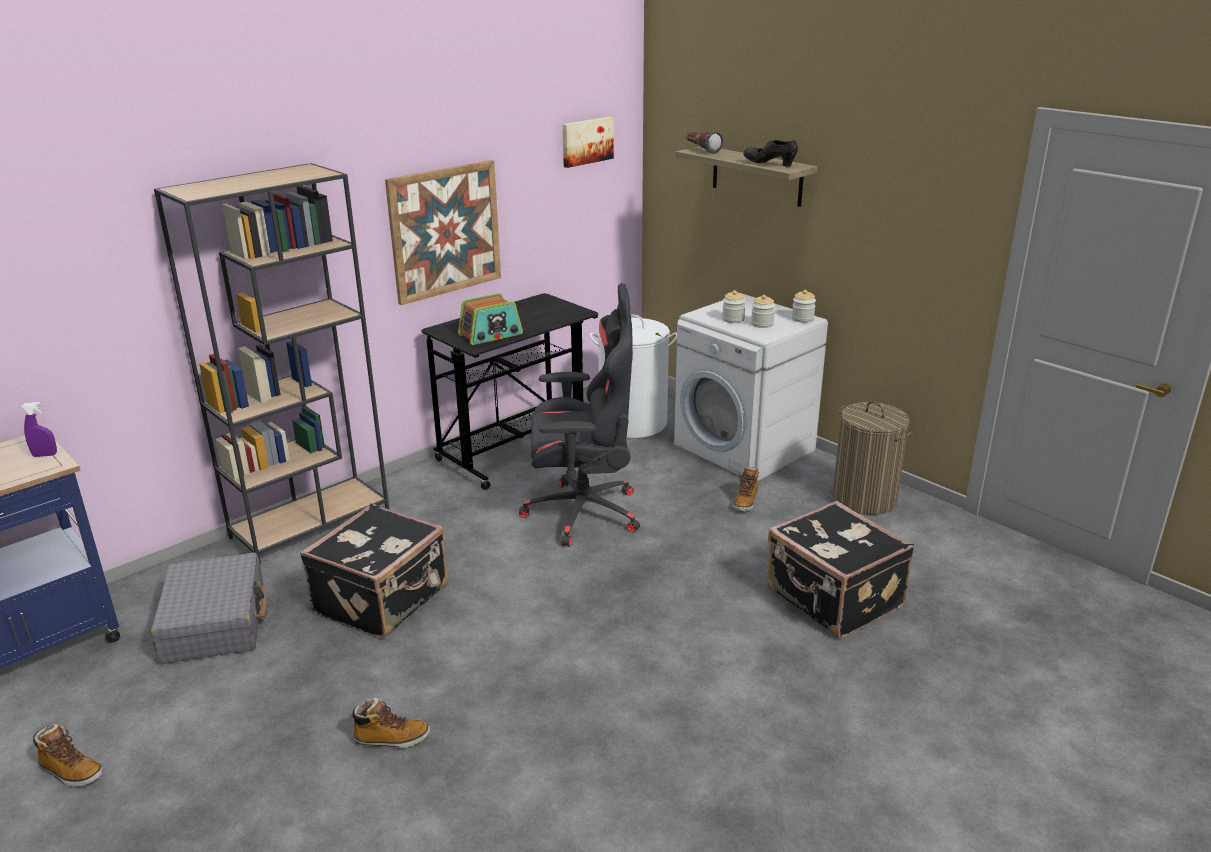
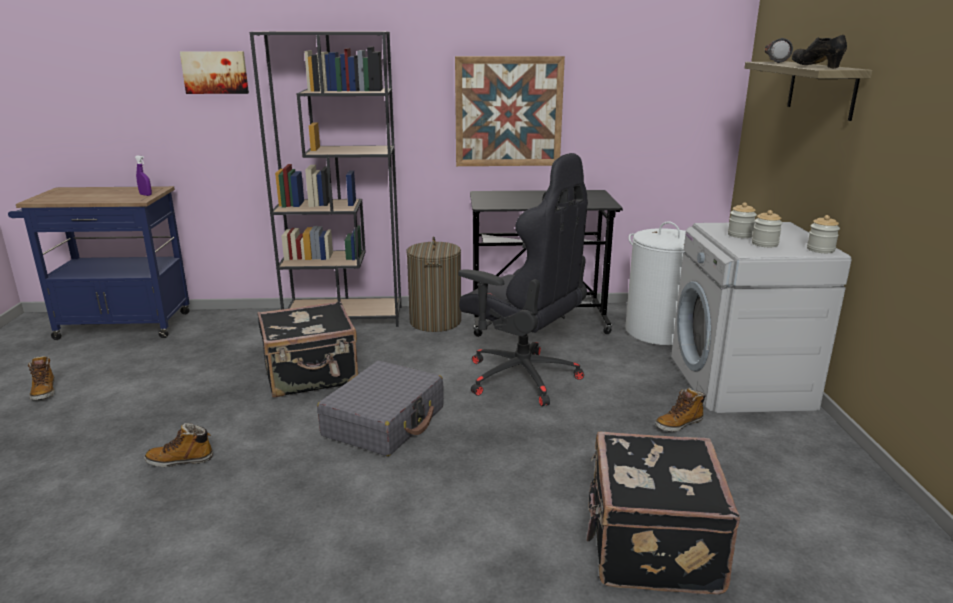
camera: 40 degrees right, 5 degrees down
(215, 622) = (216, 349): grey suitcase -> grey suitcase (385, 421)
(391, 739) = (181, 460): boot -> boot turned 135 degrees clockwise
(491, 335) = (509, 202): radio -> none
(586, 141) = (676, 54): picture -> picture (215, 72)
(864, 499) = (820, 473): laundry basket -> laundry basket (435, 321)

